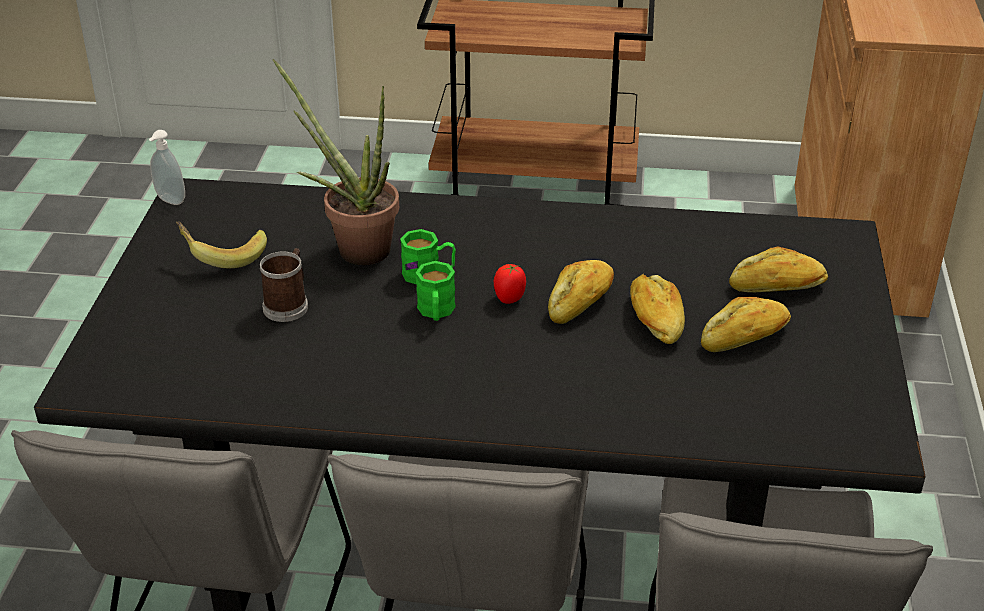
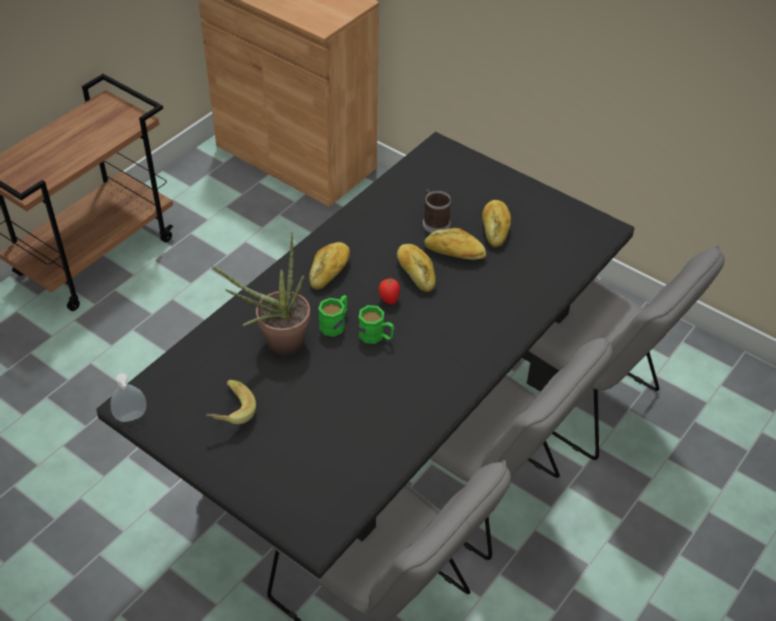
camera: 60 degrees left, 10 degrees up
(288, 305) = (313, 400): mug -> mug (434, 222)
(777, 287) = (463, 195): bread -> bread (330, 271)

